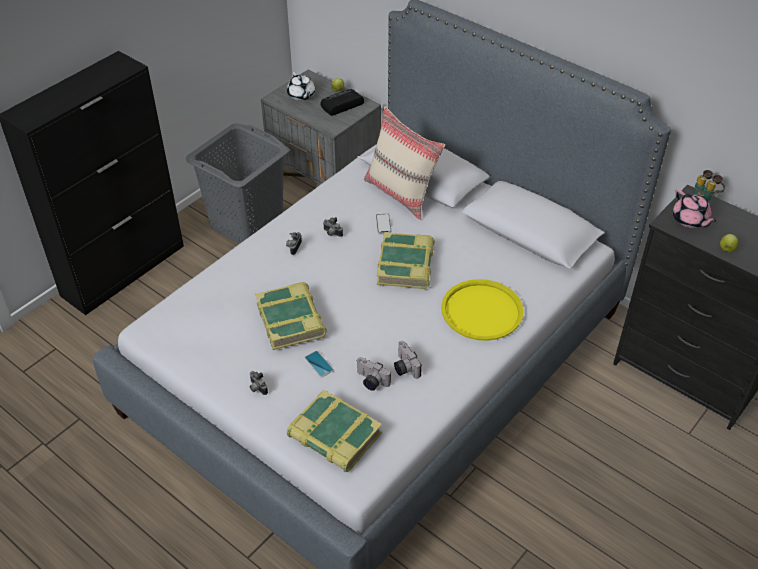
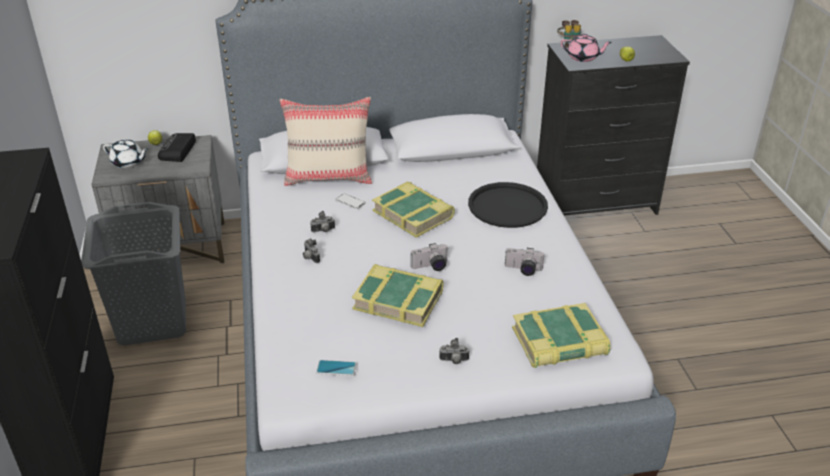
camera: 50 degrees left, 10 degrees down
(318, 364) = (467, 312): phone -> phone (336, 368)
(370, 381) = (518, 294): camera -> camera (431, 267)
(481, 310) = (507, 206): yellow tray -> black tray

